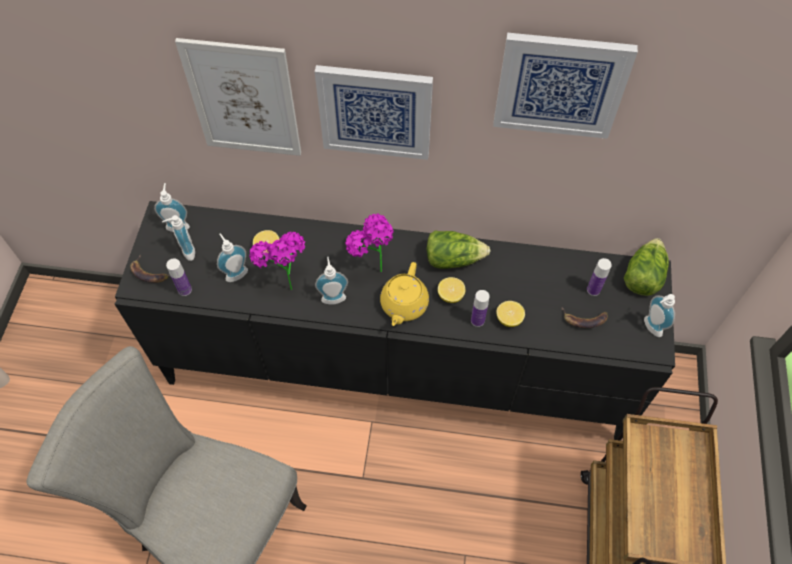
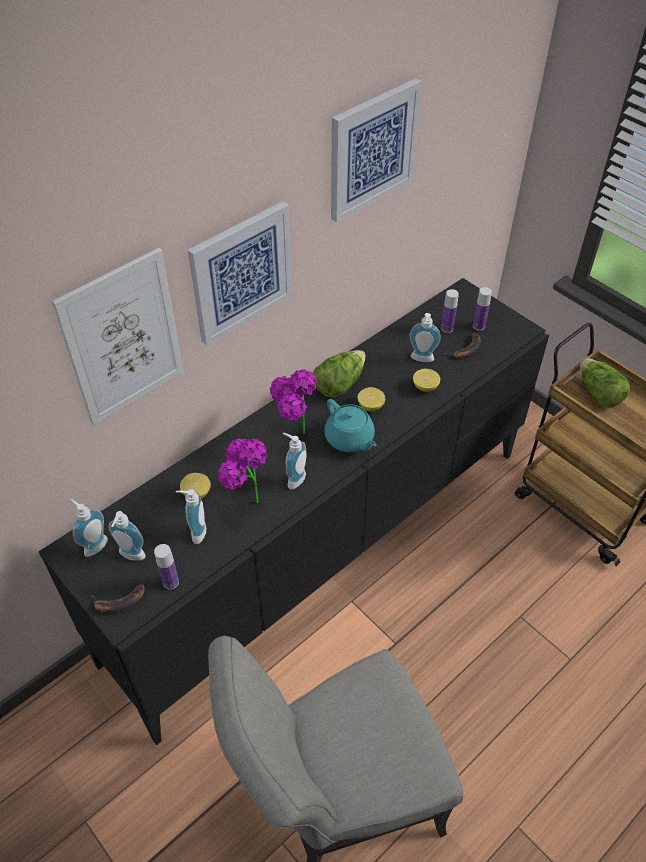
camera: 50 degrees left, 10 degrees down
(403, 305) = (350, 439): yellow teapot -> turquoise teapot
(477, 320) = (408, 405): bottle -> bottle (478, 326)
(642, 276) = (461, 298): lettuce -> lettuce (598, 393)
(650, 328) = (505, 321): soap dispenser -> soap dispenser (421, 360)

